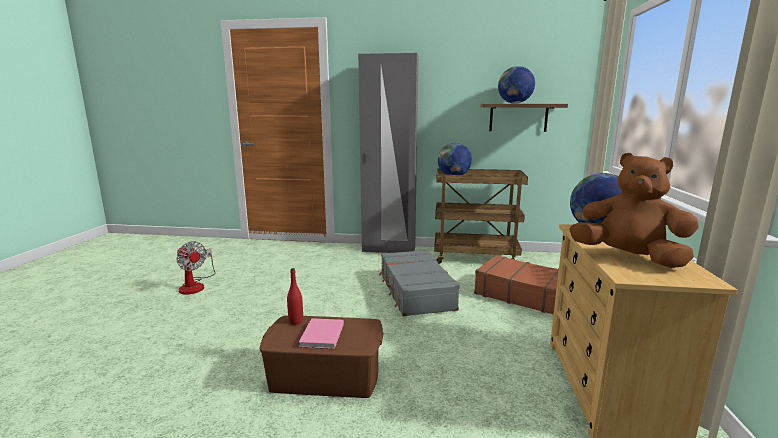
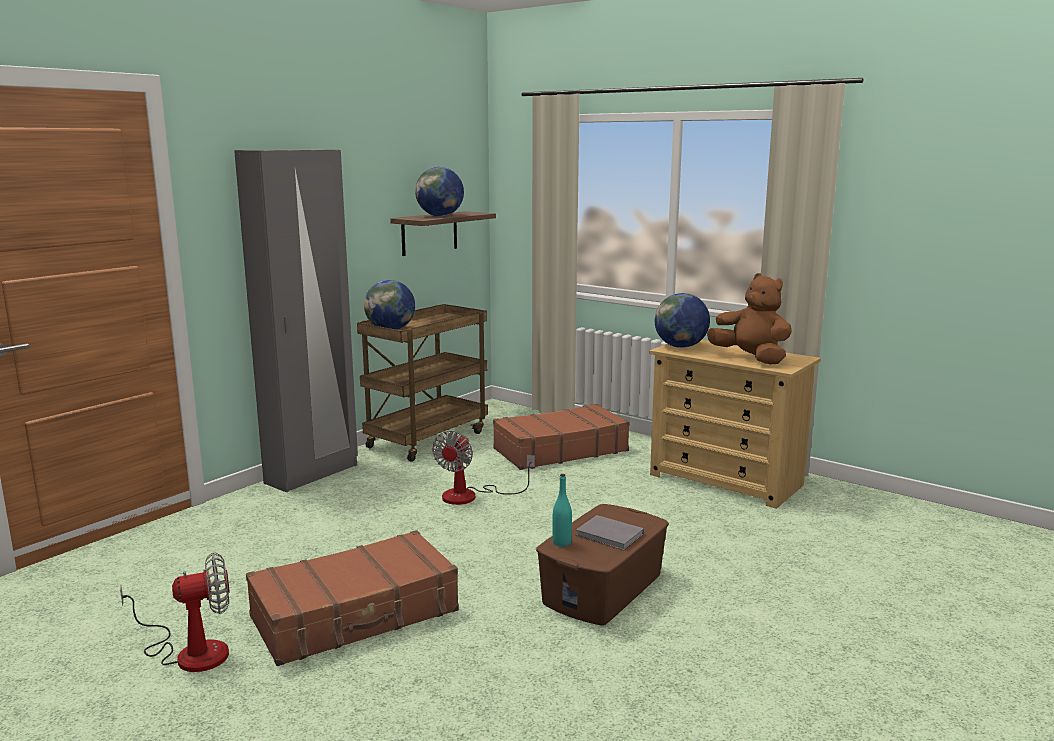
camera: 60 degrees left, 0 degrees up
(244, 307) = (356, 615): none -> brown suitcase
(296, 321) = (562, 543): red bottle -> turquoise bottle
(321, 336) = (610, 536): pink book -> grey book
(415, 291) = (471, 496): grey suitcase -> fan
(628, 258) = (751, 358): brown plush toy -> brown plush toy turned 75 degrees clockwise

